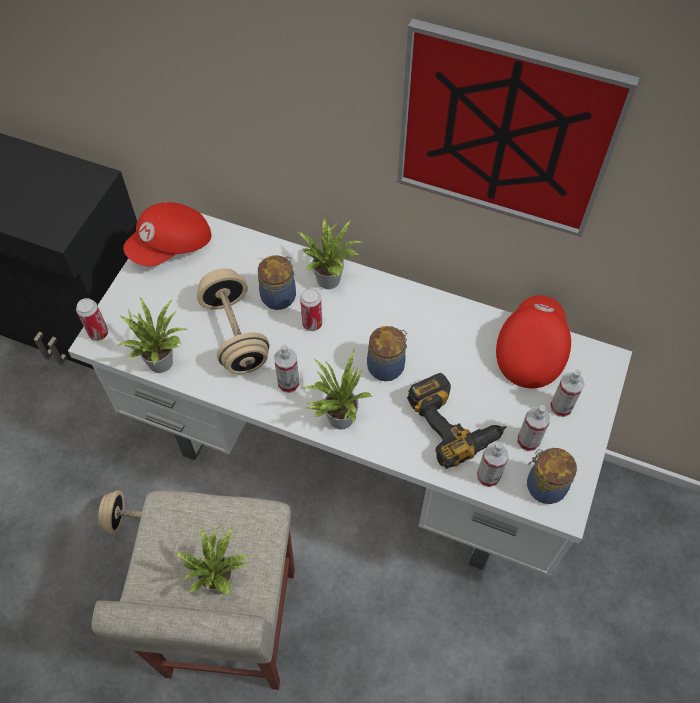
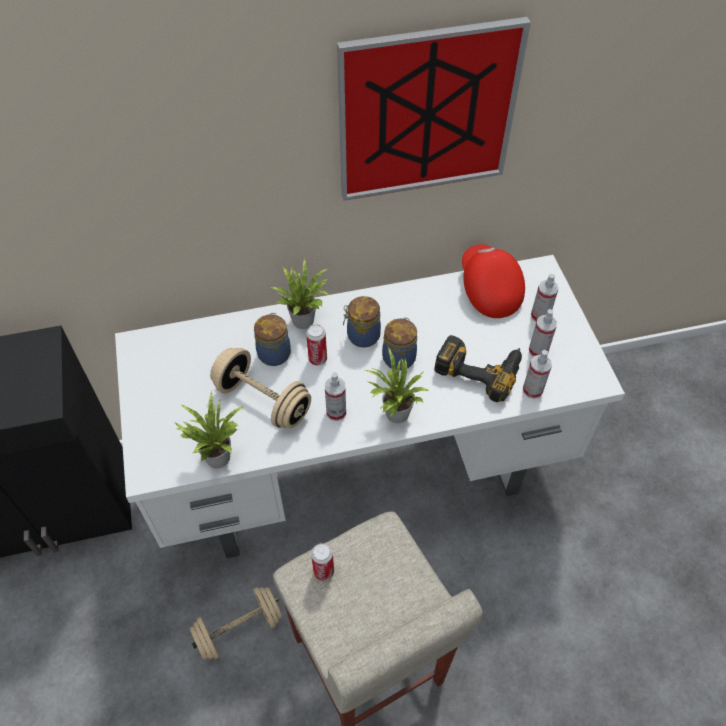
camera: 35 degrees left, 5 degrees down
(98, 333) = (143, 467): can -> can (323, 571)
(172, 246) = (151, 364): red cap -> none
(221, 578) = (390, 597): potted plant -> none
(544, 485) = (573, 373): jar -> jar (362, 336)

